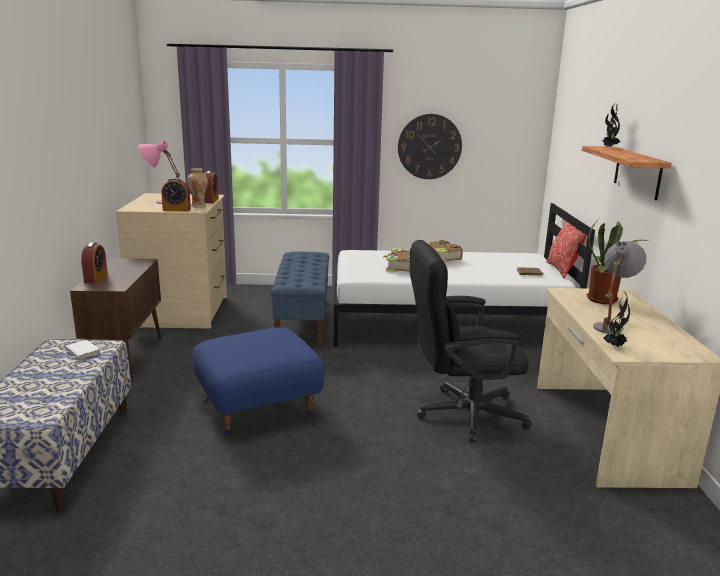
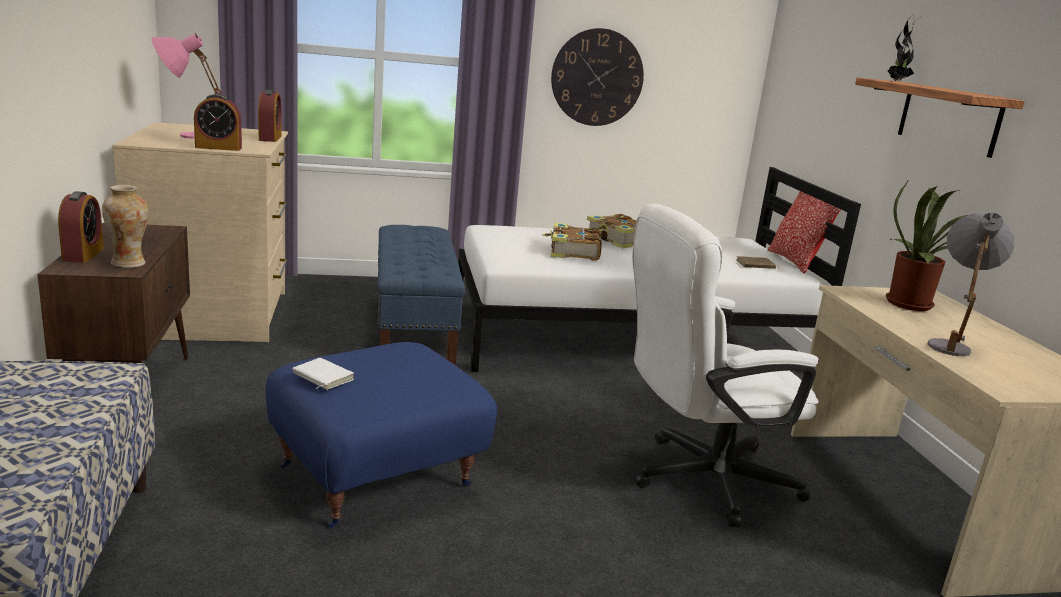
camera: 10 degrees left, 0 degrees up
(81, 352) = (67, 384): white book -> white book (321, 377)
(198, 206) = (253, 145): vase -> vase (129, 263)
(461, 414) = (699, 480): black office chair -> white office chair
(615, 346) = (982, 376): potted plant -> none

